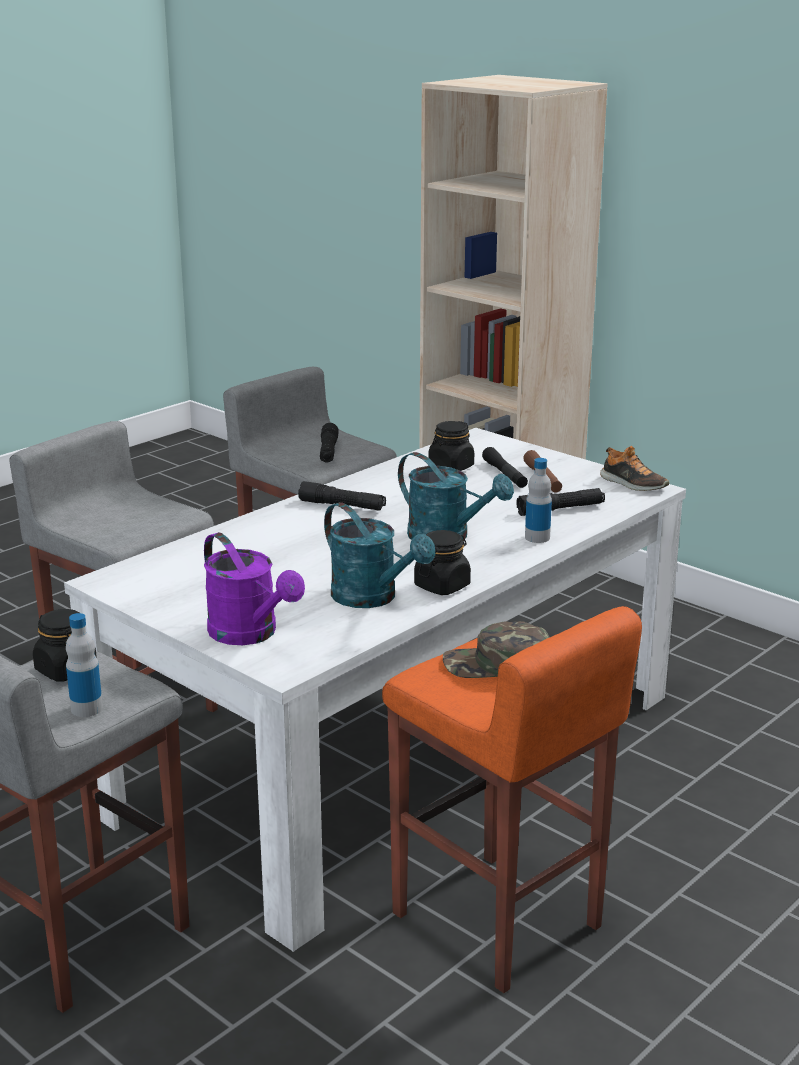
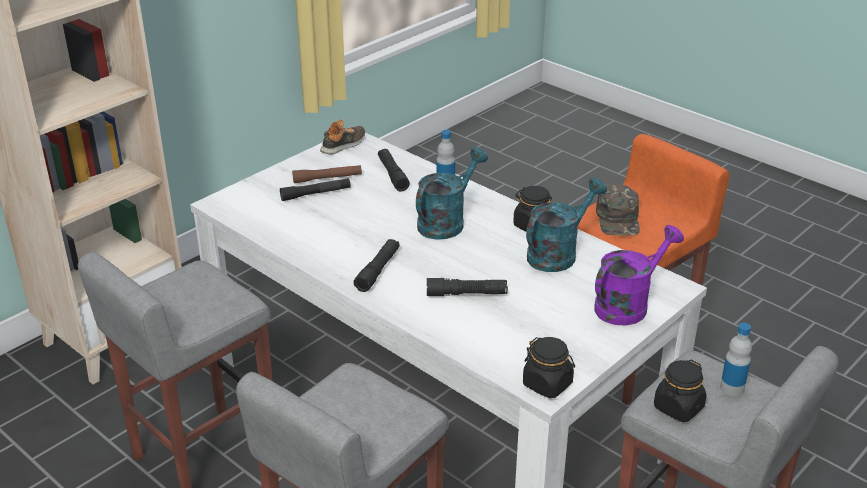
camera: 90 degrees left, 10 degrees up
(328, 451) = (197, 295): black flashlight -> black flashlight (466, 294)
(451, 467) = (293, 218): black jar -> black jar (547, 384)

